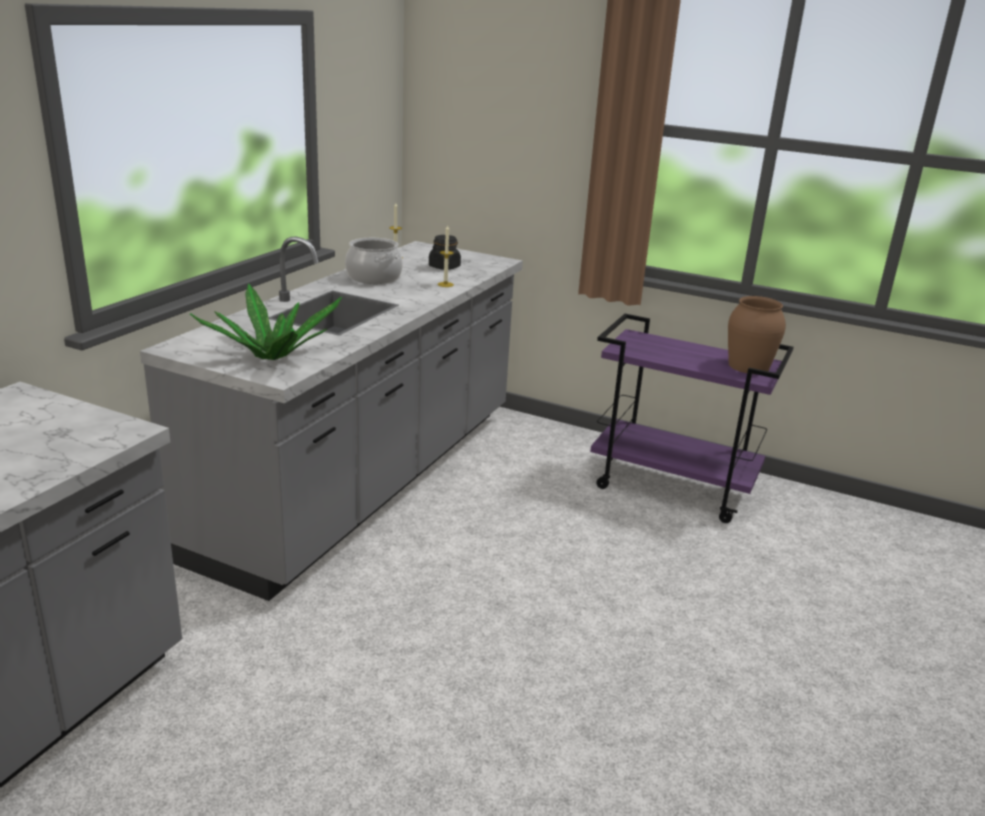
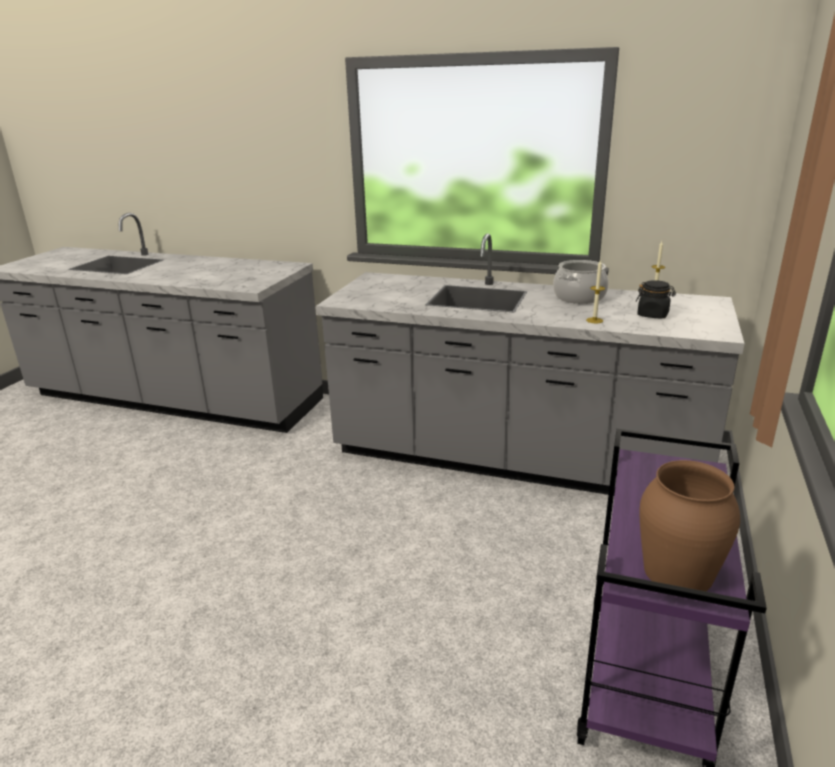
camera: 85 degrees right, 0 degrees up
(271, 356) = (371, 295): potted plant -> none

